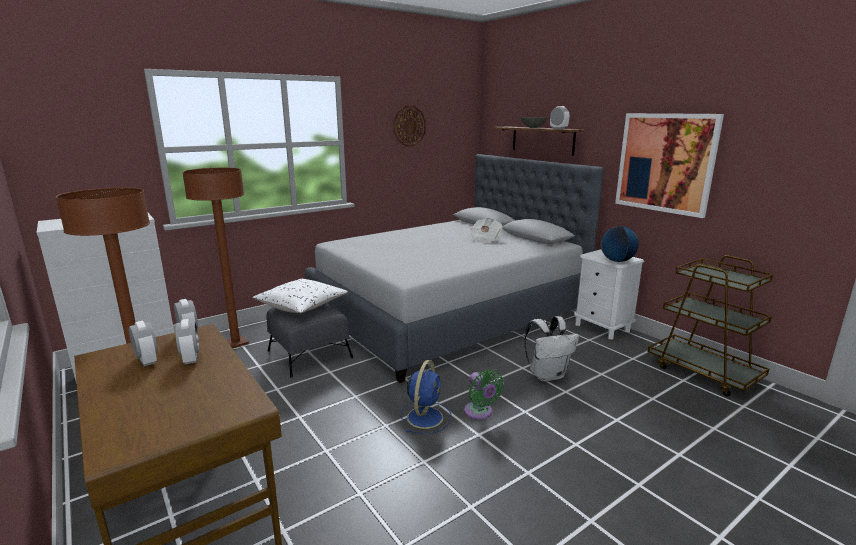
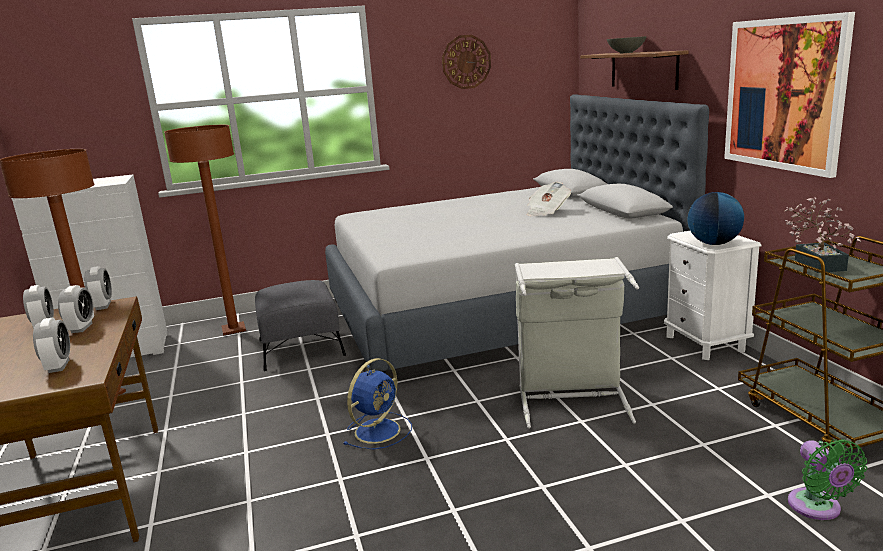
camera: 20 degrees right, 0 degrees up
(301, 306) = (291, 288): white pillow -> none
(480, 413) = (447, 434): green fan -> green fan (817, 508)
(547, 375) = (572, 398): white backpack -> grey laundry basket
(558, 128) = (651, 52): alarm clock -> alarm clock (59, 366)
(707, 273) = (817, 263): none -> potted plant

